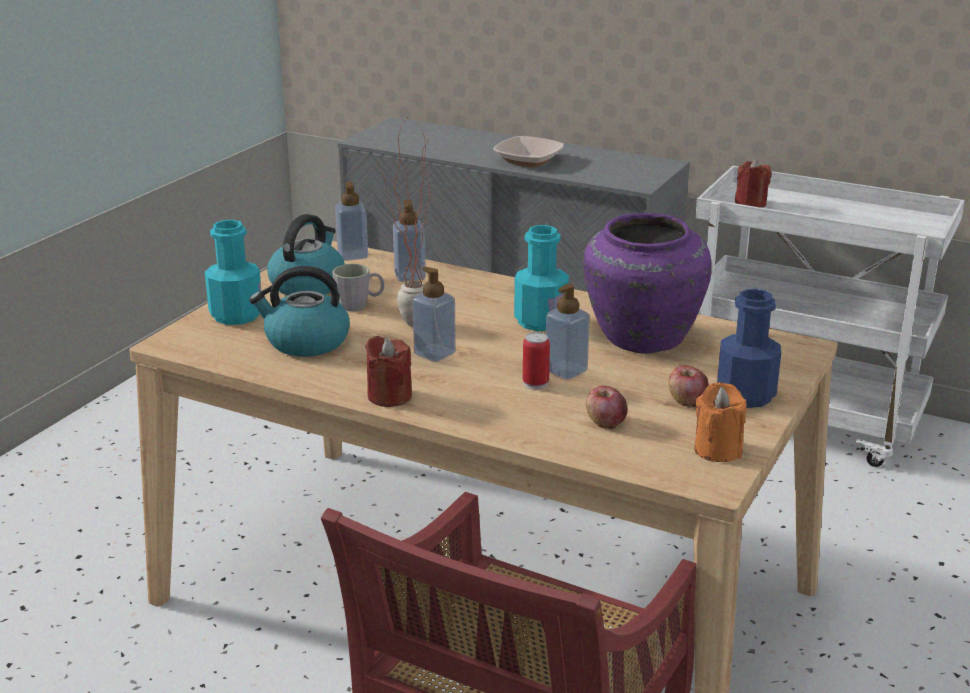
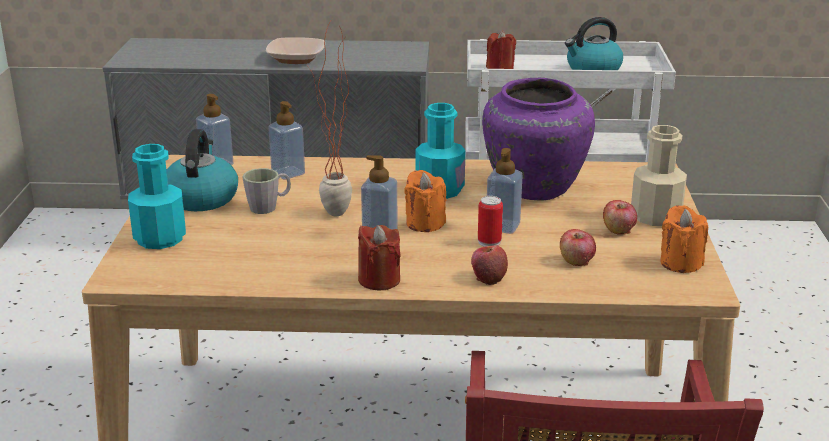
camera: 25 degrees left, 0 degrees up
(305, 342) = (253, 249): kettle -> kettle (593, 69)
(490, 351) = (425, 223): none -> orange candle
(497, 418) = (488, 277): none -> apple
(745, 395) = (655, 216): blue bottle -> beige bottle

